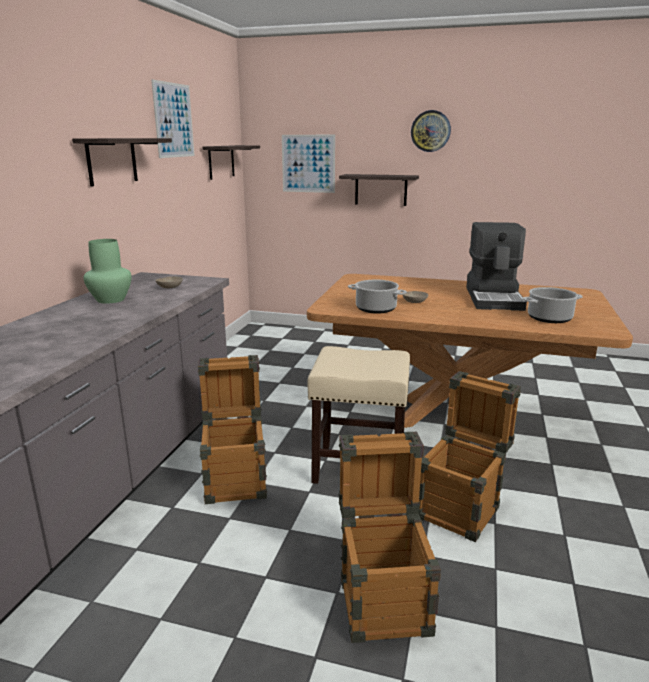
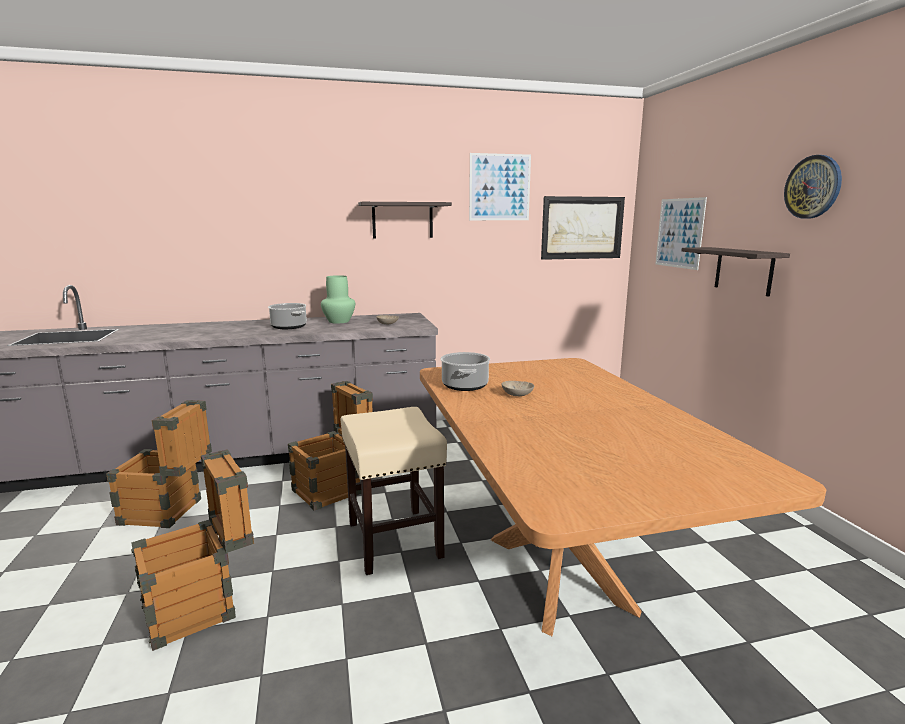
camera: 60 degrees right, 5 degrees down
(221, 162) = (582, 228): shelf -> picture
(462, 507) = (365, 625): crate -> crate (169, 512)
(494, 298) = (607, 426): coffee machine -> none
(549, 318) = (561, 465): cooking pot -> cooking pot (288, 327)

